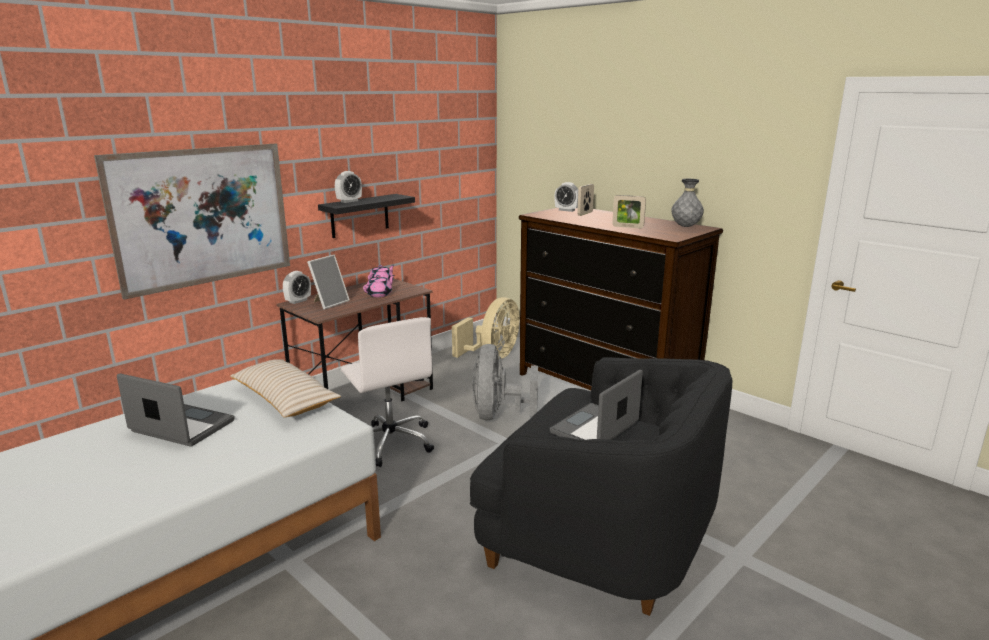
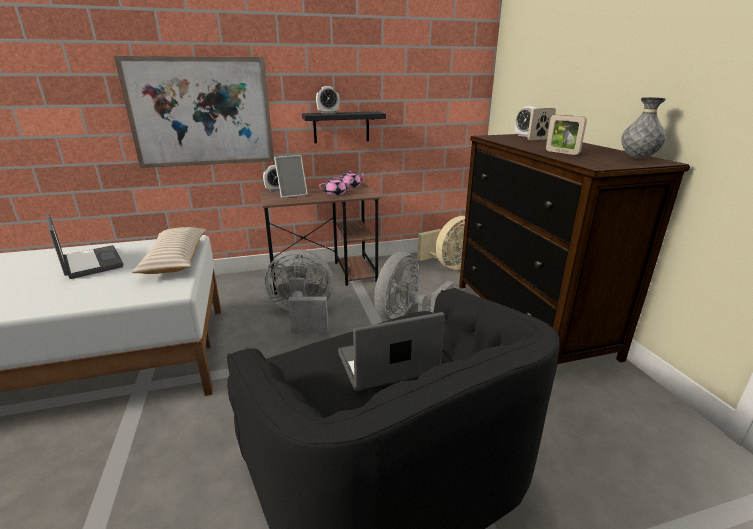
camera: 30 degrees right, 5 degrees up
(390, 442) = (303, 316): white office chair -> grey fan

